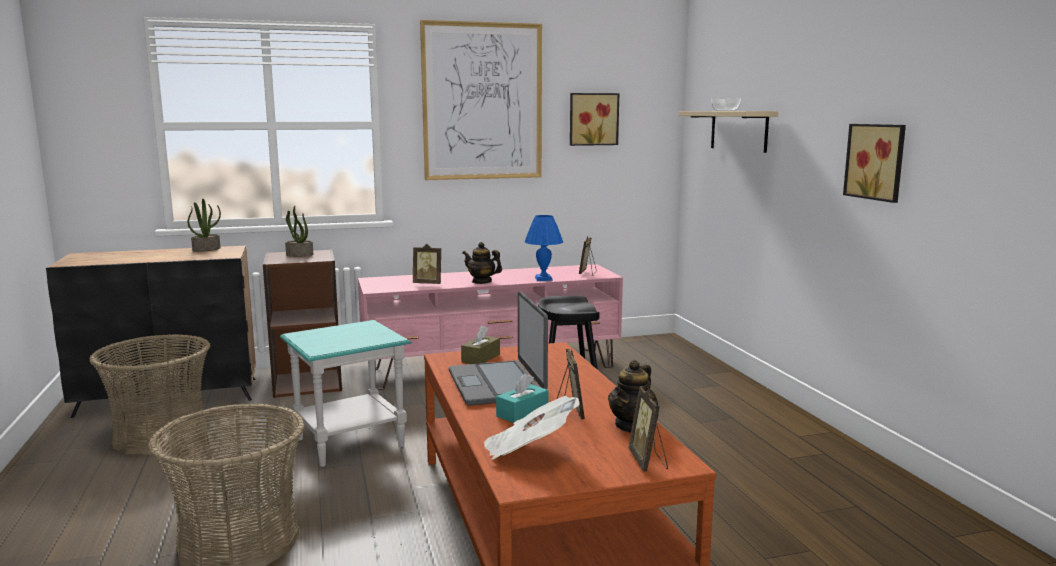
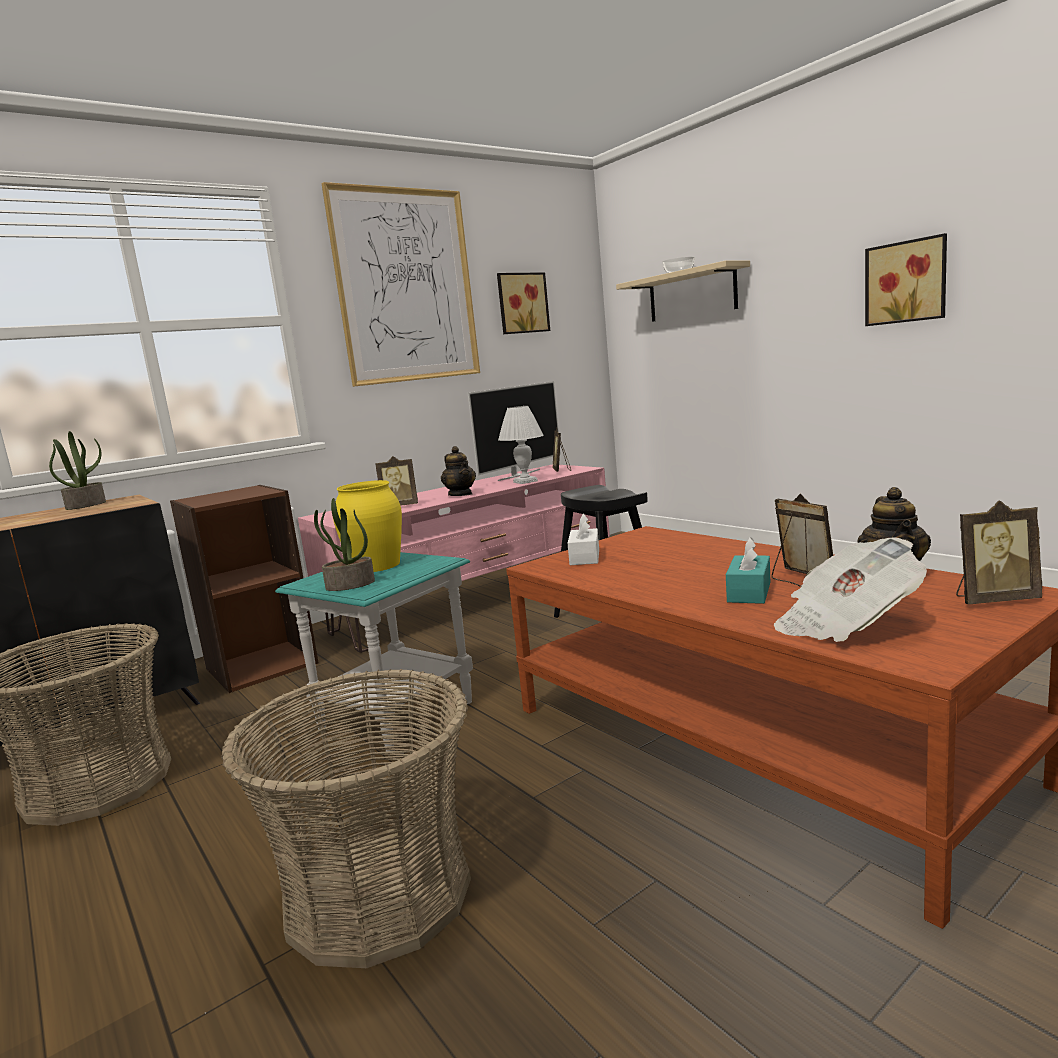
camera: 20 degrees left, 0 degrees up
(299, 255) = (225, 494): potted plant -> potted plant (349, 585)
(351, 331) = (375, 565): none -> yellow vase
(481, 281) = (460, 494): teapot -> teapot turned 120 degrees counterclockwise
(481, 358) = (584, 557): brown tissue box -> white tissue box
(497, 384) = (657, 574): laptop -> none
(543, 279) = (525, 482): blue table lamp -> white table lamp
(551, 270) = (518, 475): none -> television
(648, 461) = (993, 600): picture frame -> picture frame turned 60 degrees counterclockwise

